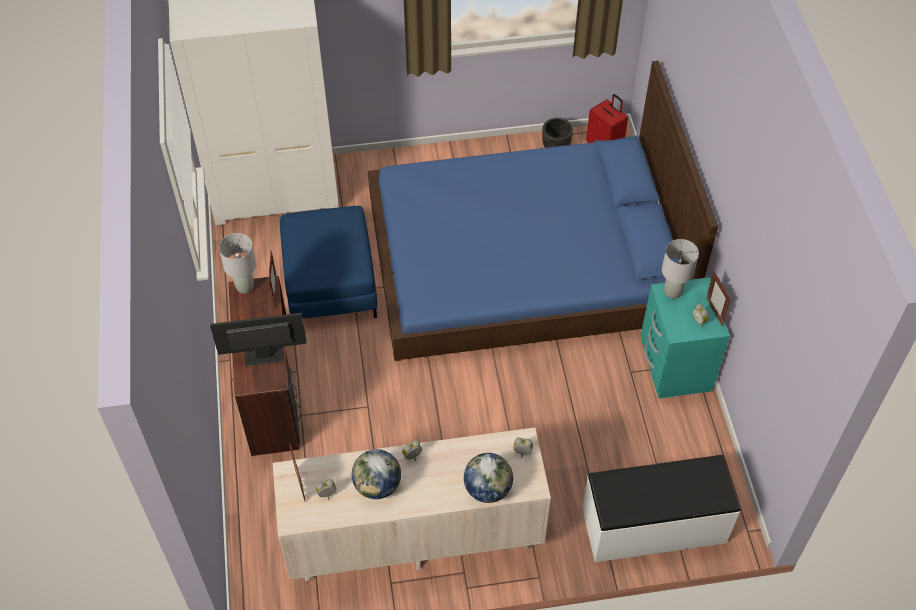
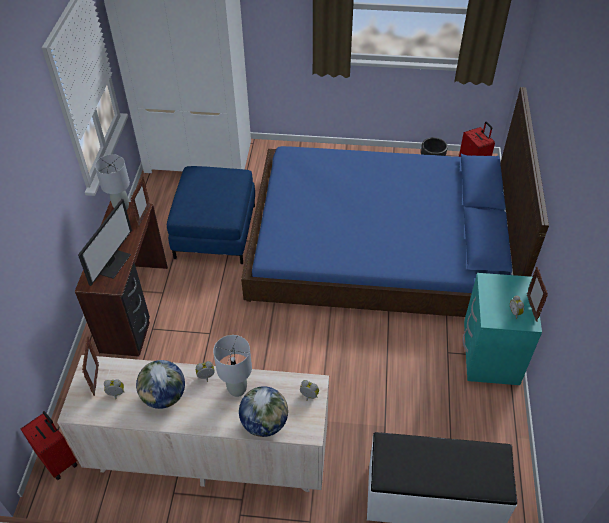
camera: 15 degrees right, 5 degrees down
(256, 579) = (59, 460): none -> red suitcase
(263, 355) = (112, 263): monitor -> monitor turned 105 degrees clockwise
(672, 293) = (495, 283): grey table lamp -> grey table lamp (237, 390)

